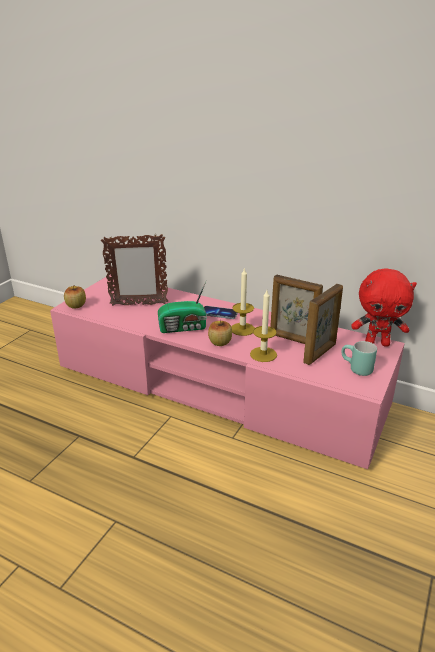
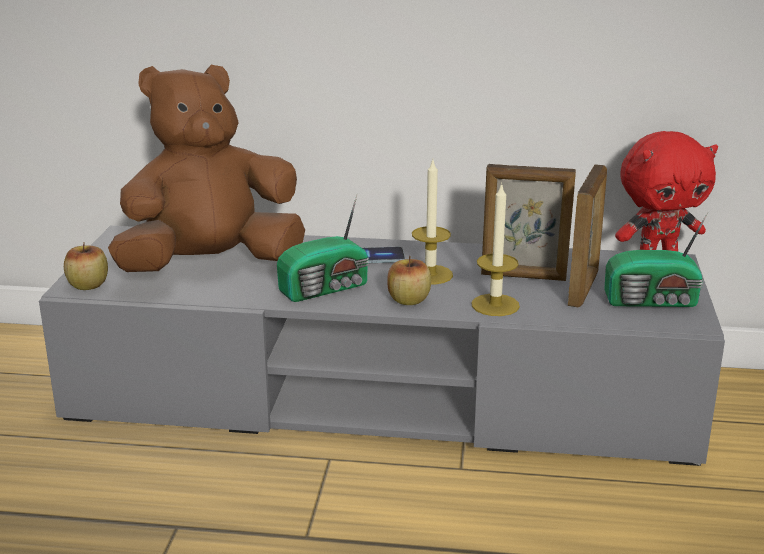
camera: 20 degrees left, 5 degrees down
(138, 304) = (211, 265): picture frame -> brown plush toy
(217, 387) = (382, 397): pink tv stand -> grey tv stand
(355, 369) = (653, 301): turquoise mug -> radio

